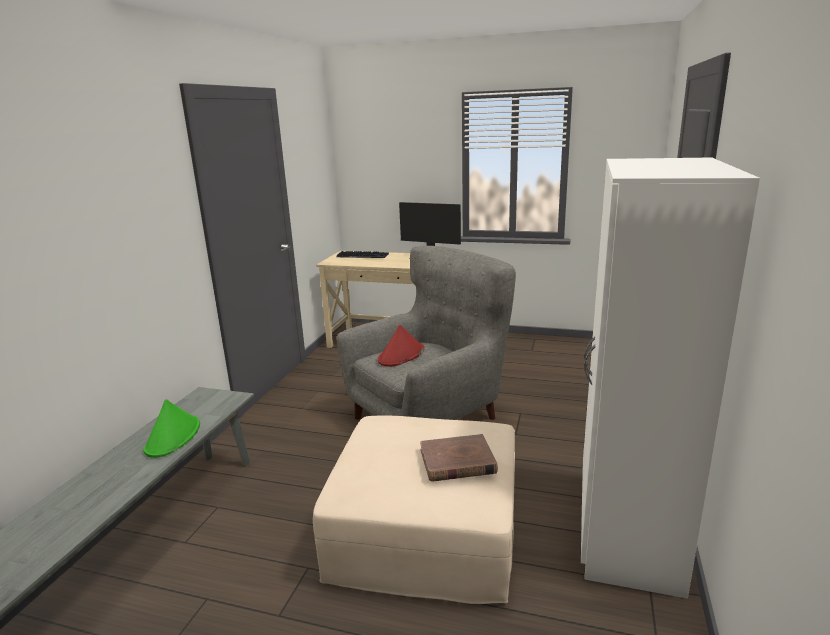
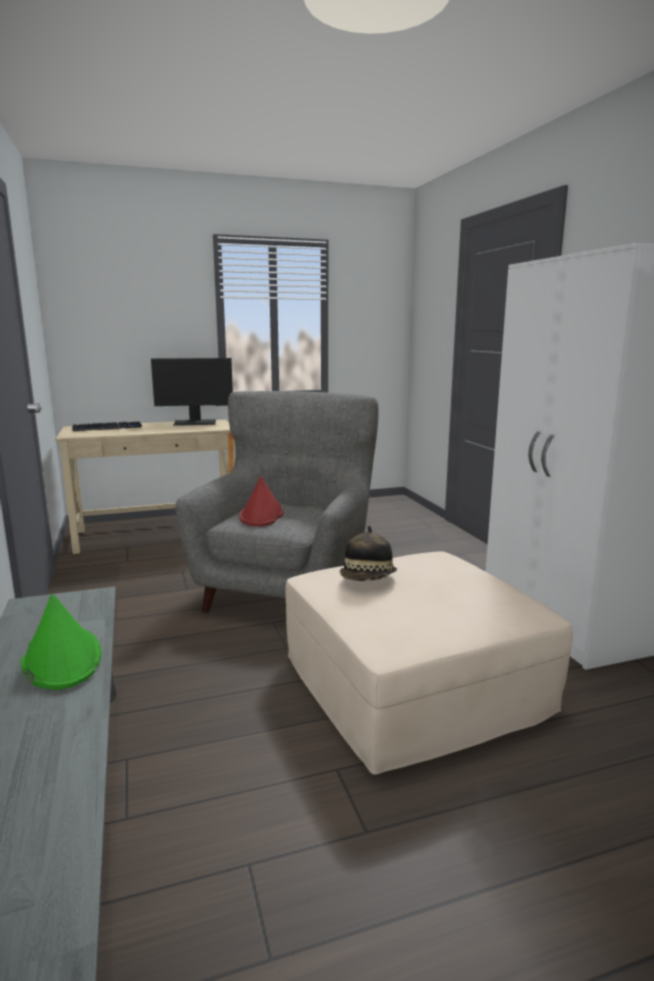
camera: 35 degrees left, 5 degrees down
(397, 436) = (368, 579): none -> hat
(457, 461) = (460, 582): brown book -> none

